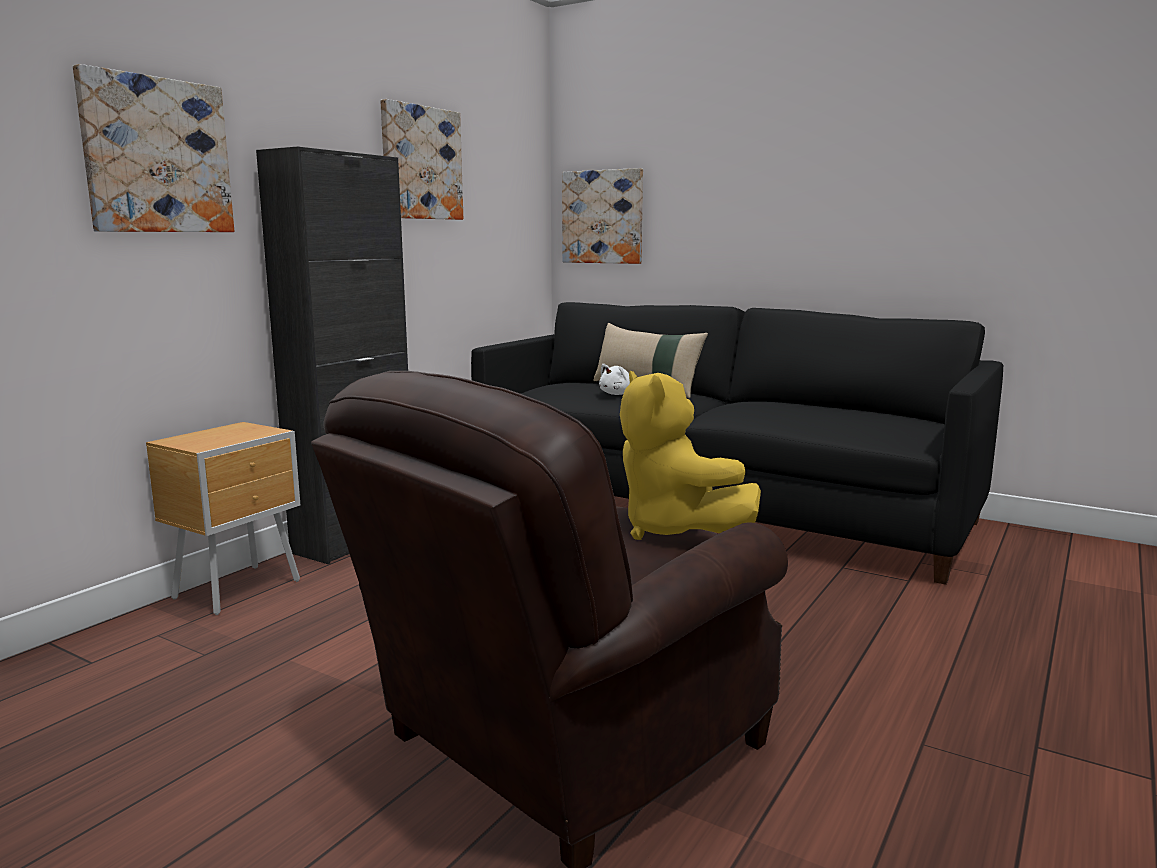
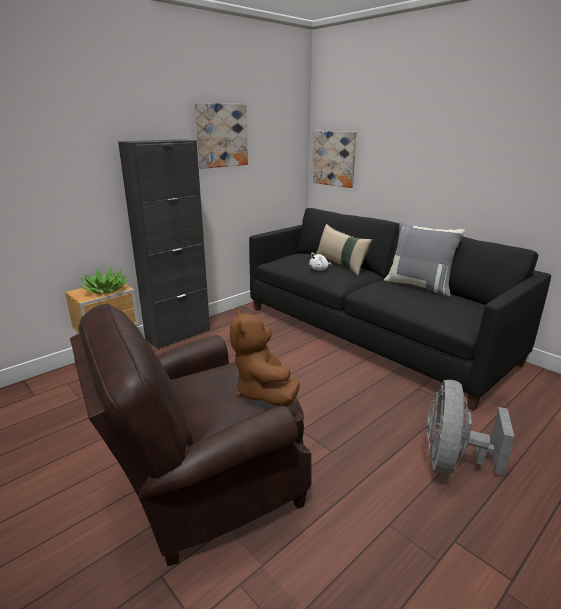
camera: 15 degrees right, 10 degrees up
(157, 156) = (62, 151): picture -> none
(234, 434) = (105, 290): none -> potted plant
(674, 530) = (263, 392): yellow plush toy -> brown plush toy
(800, 403) = (419, 286): none -> grey pillow
(961, 650) = (452, 461): none -> grey fan

